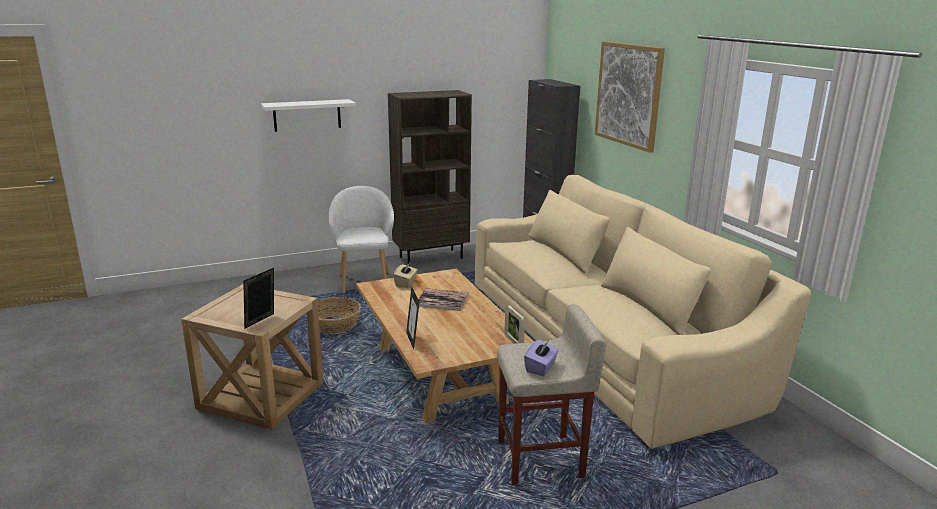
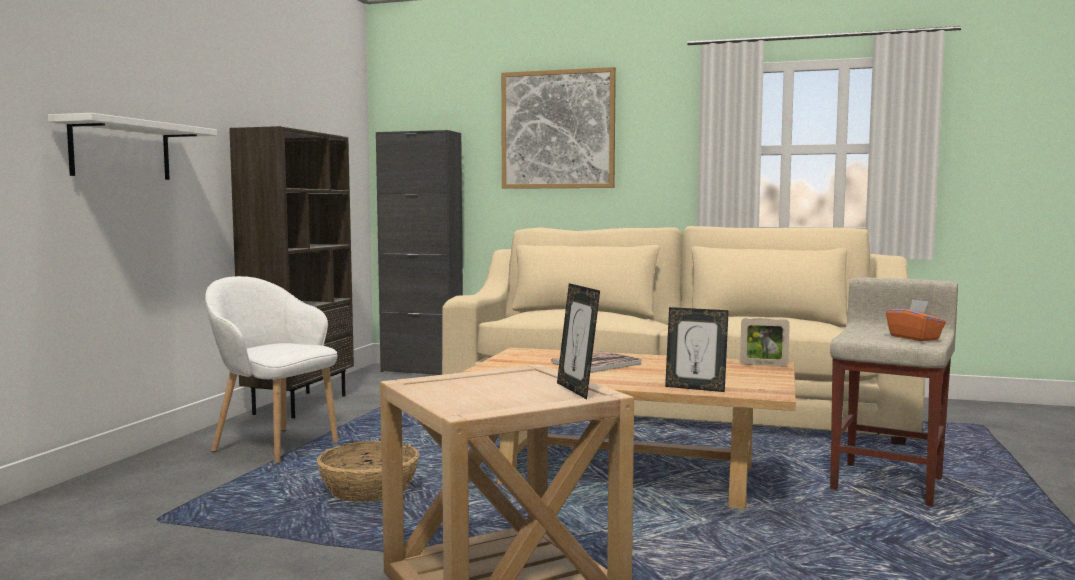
camera: 50 degrees left, 15 degrees down
(406, 283) = (507, 365): beige tissue box -> none
(541, 368) = (914, 338): purple tissue box -> orange tissue box

